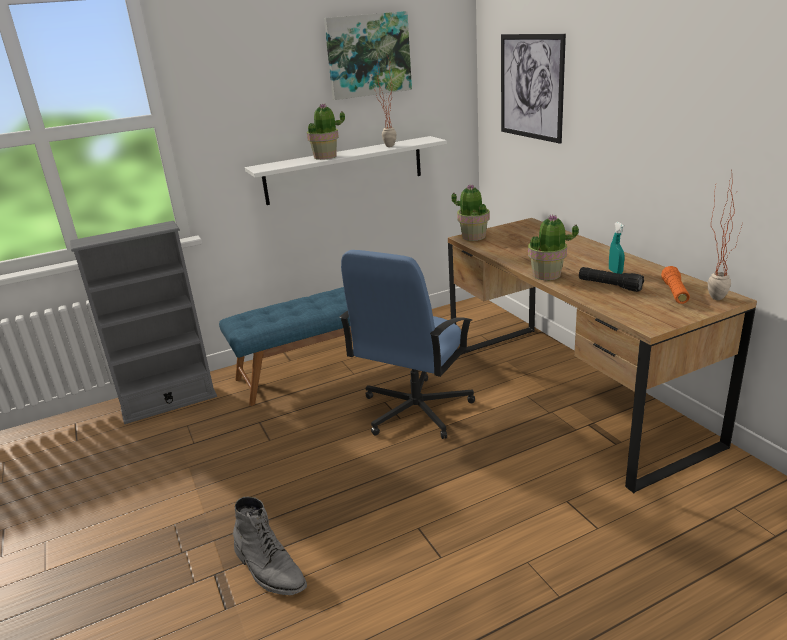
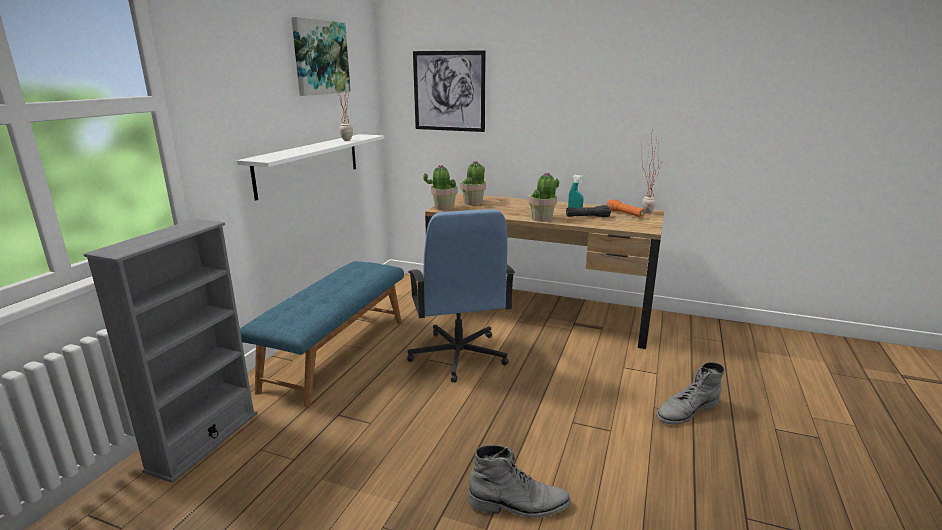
camera: 45 degrees left, 5 degrees down
(325, 157) = (307, 149): potted plant -> potted plant (473, 203)
(560, 588) = (686, 410): none -> grey boot

